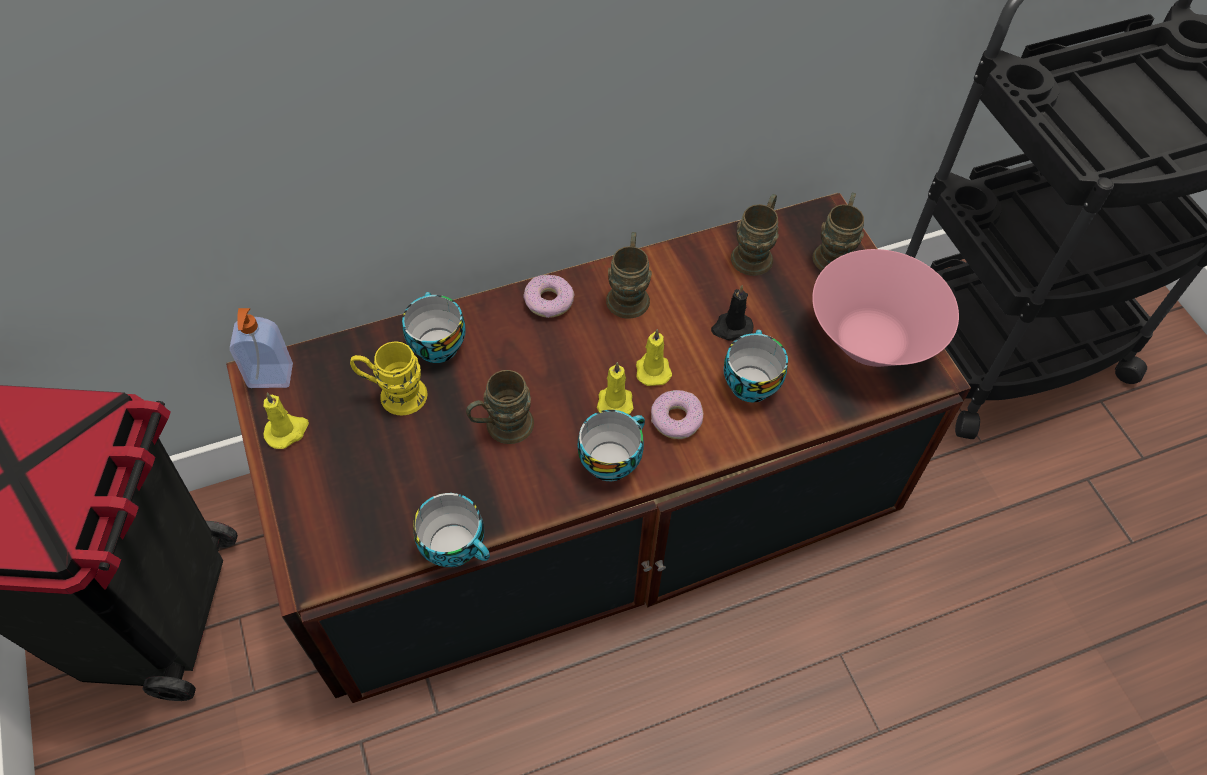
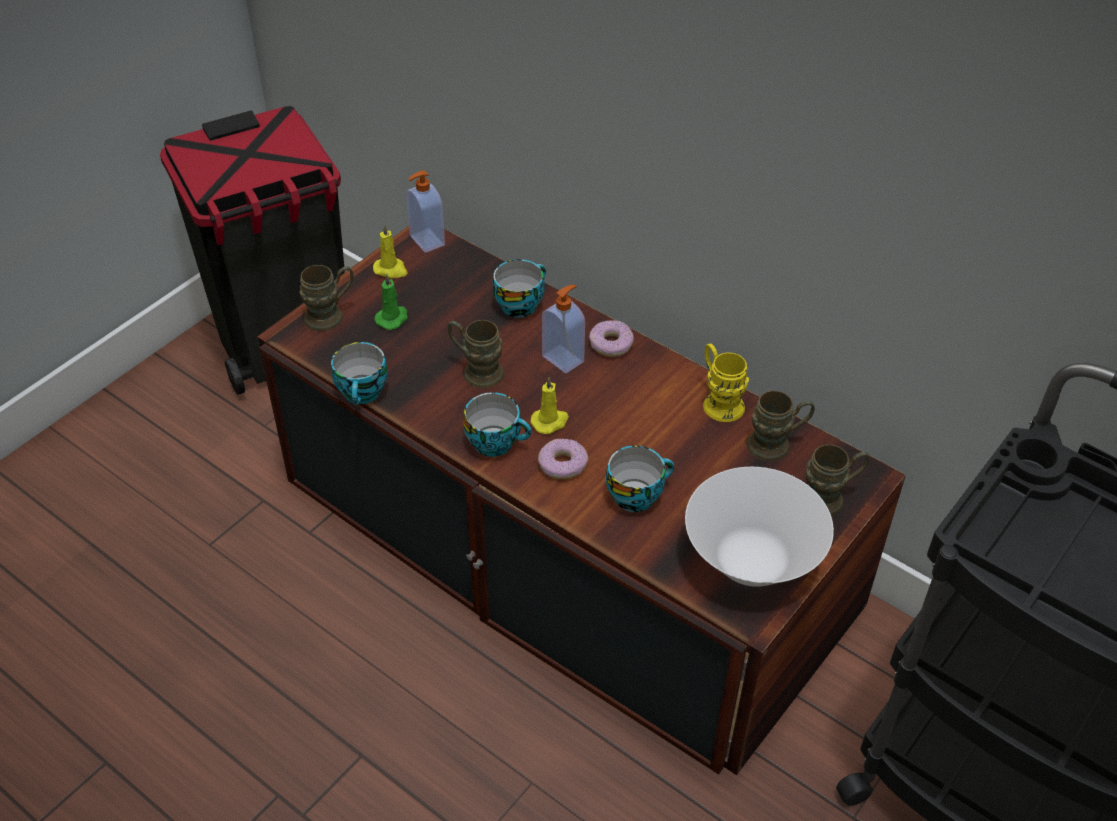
camera: 60 degrees right, 10 degrees down
(365, 465) = (393, 318): none -> green candle
(394, 395) = (459, 304): yellow mug -> yellow mug (719, 401)
(540, 347) = (564, 358): none -> soap dispenser
(628, 293) = (660, 385): brown mug -> brown mug (331, 315)
(652, 369) = (598, 430): yellow candle -> none
(731, 328) = (681, 461): black candle -> none
(870, 340) = (752, 559): pink bowl -> white bowl

